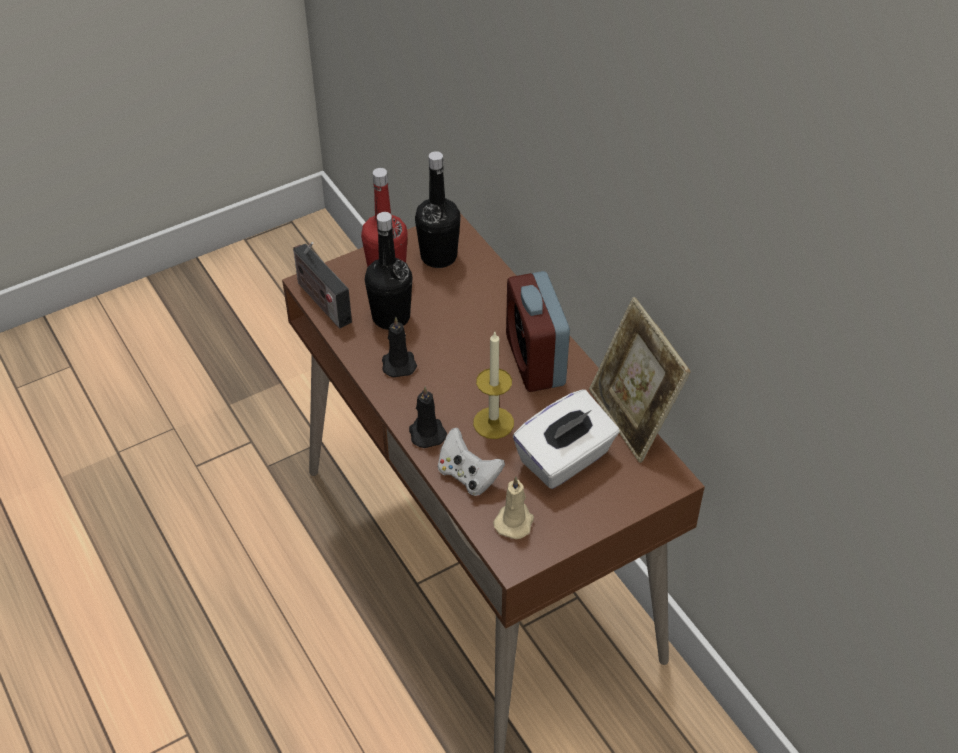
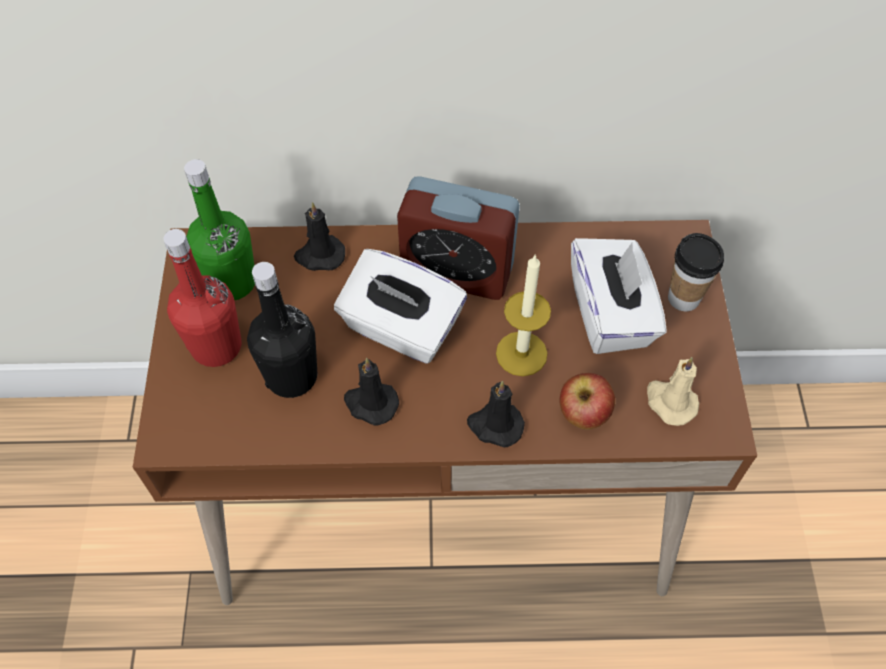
camera: 60 degrees left, 10 degrees up
(321, 300) = (206, 439): radio -> none
(438, 256) = (232, 282): black bottle -> green bottle
(466, 352) = (401, 328): none -> white tissue box
(468, 476) = (583, 415): white game controller -> apple
(492, 287) = (319, 255): none -> black candle
(614, 497) = (683, 298): none -> cup
(632, 419) = (591, 231): picture frame -> none

